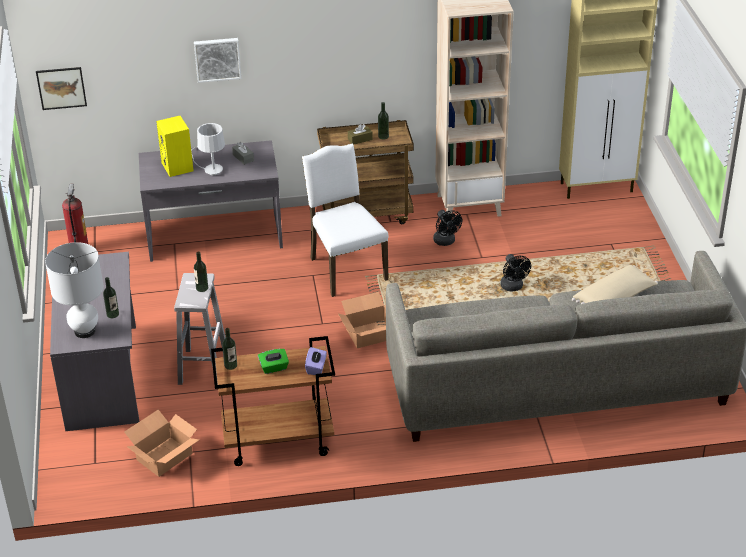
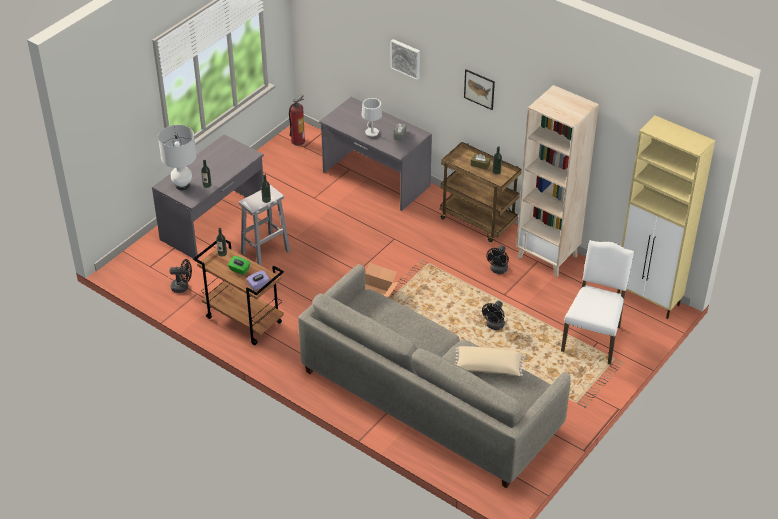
camera: 45 degrees right, 5 degrees up
(61, 88) = (314, 29): picture -> picture (479, 89)
(163, 456) = (183, 287): cardboard box -> black fan
(178, 167) = (358, 119): yellow speaker -> none
(346, 268) = (417, 247): white chair -> white chair (593, 338)

